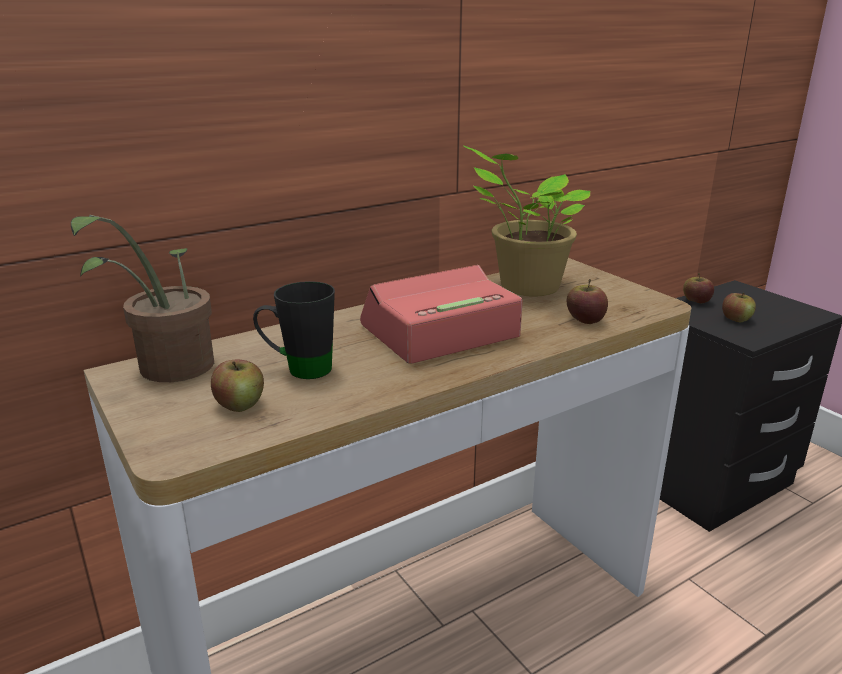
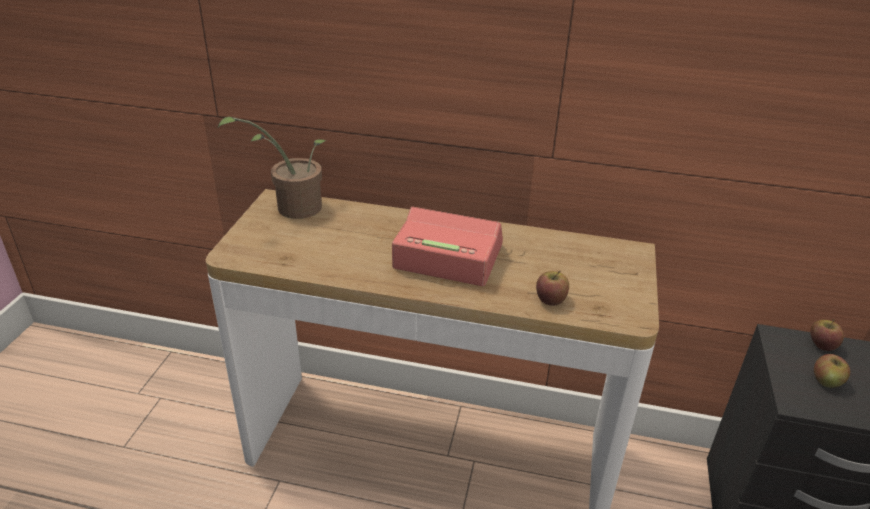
camera: 45 degrees right, 10 degrees up
(240, 404) = (288, 245): apple -> none
(298, 369) = (341, 240): black mug -> none
(524, 287) = (566, 253): potted plant -> none

